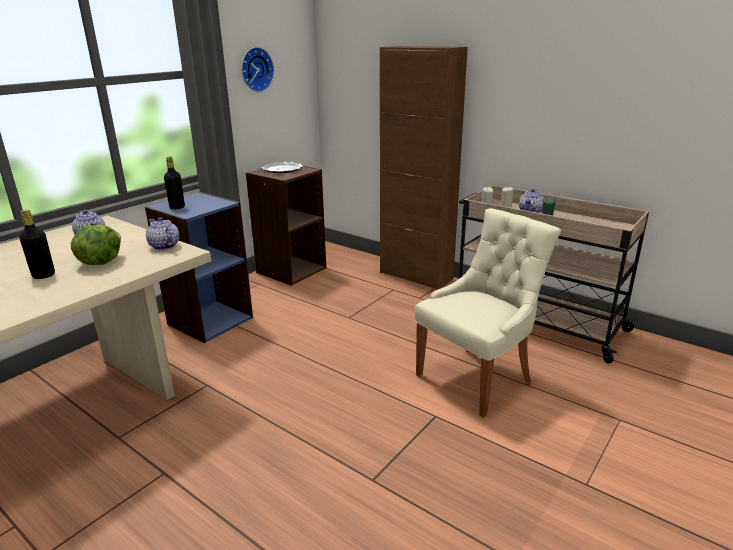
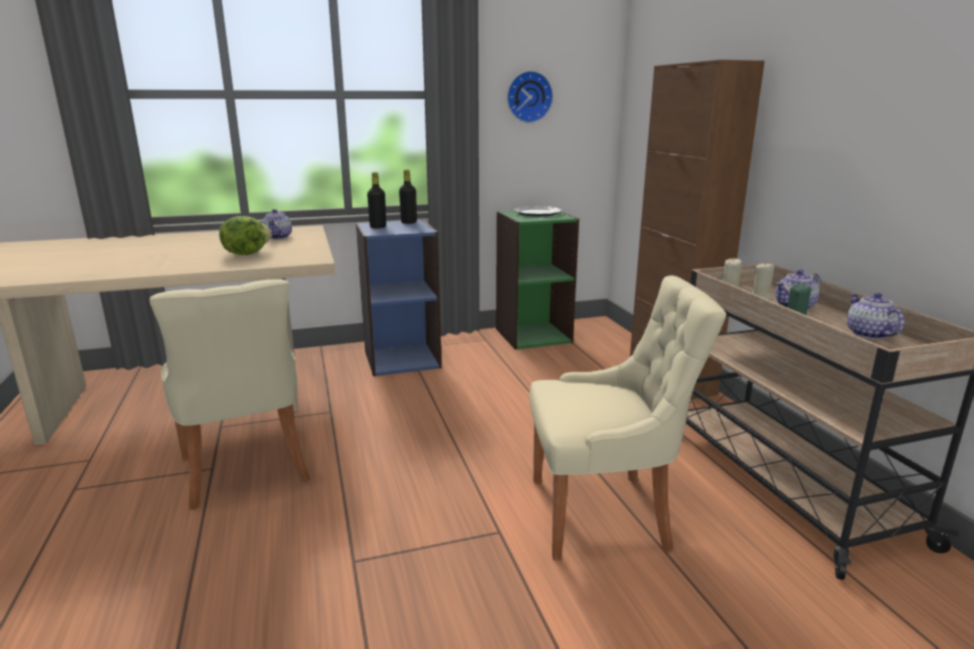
camera: 35 degrees right, 5 degrees down
(43, 275) = (196, 254): black bottle -> black bottle (409, 222)
(164, 246) = (310, 252): teapot -> teapot (868, 334)
(200, 461) = (246, 471): none -> beige chair
(291, 270) = (533, 335): brown bookcase -> green bookcase

